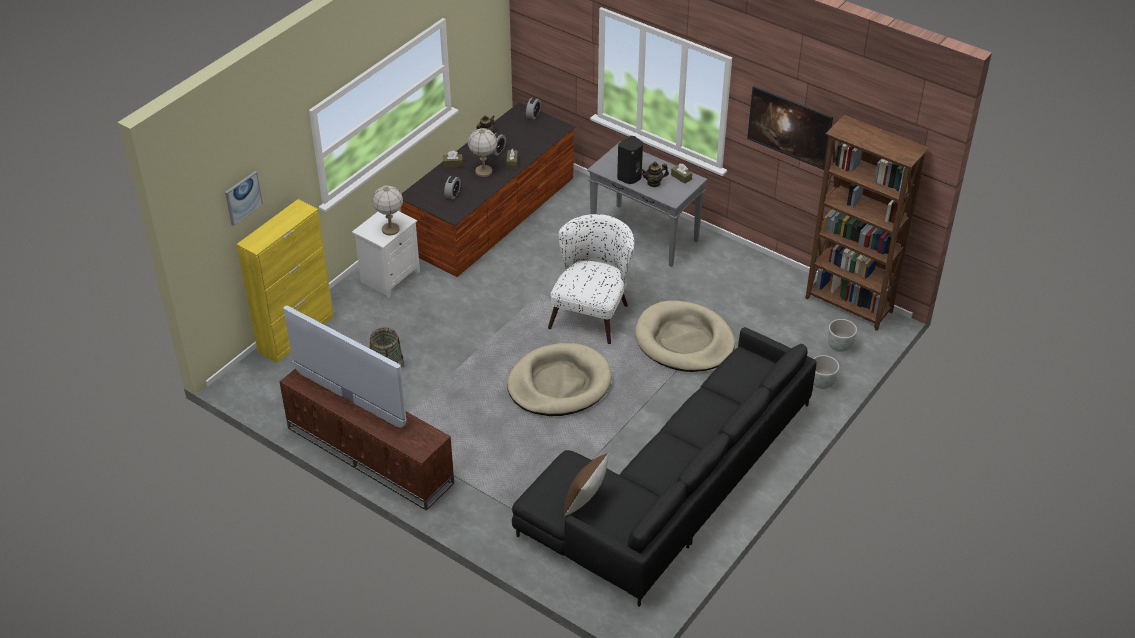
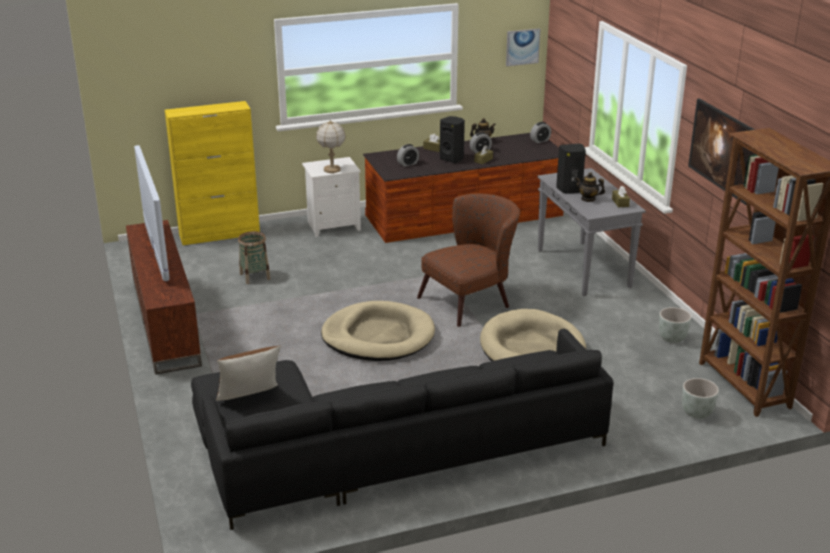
camera: 35 degrees right, 15 degrees down
(243, 197) = (181, 69): picture -> picture (522, 47)
(484, 171) = (452, 159): table lamp -> black speaker
(592, 311) = (471, 300): white armchair -> brown armchair
(821, 383) = (641, 434): grey planter -> grey planter (671, 338)

